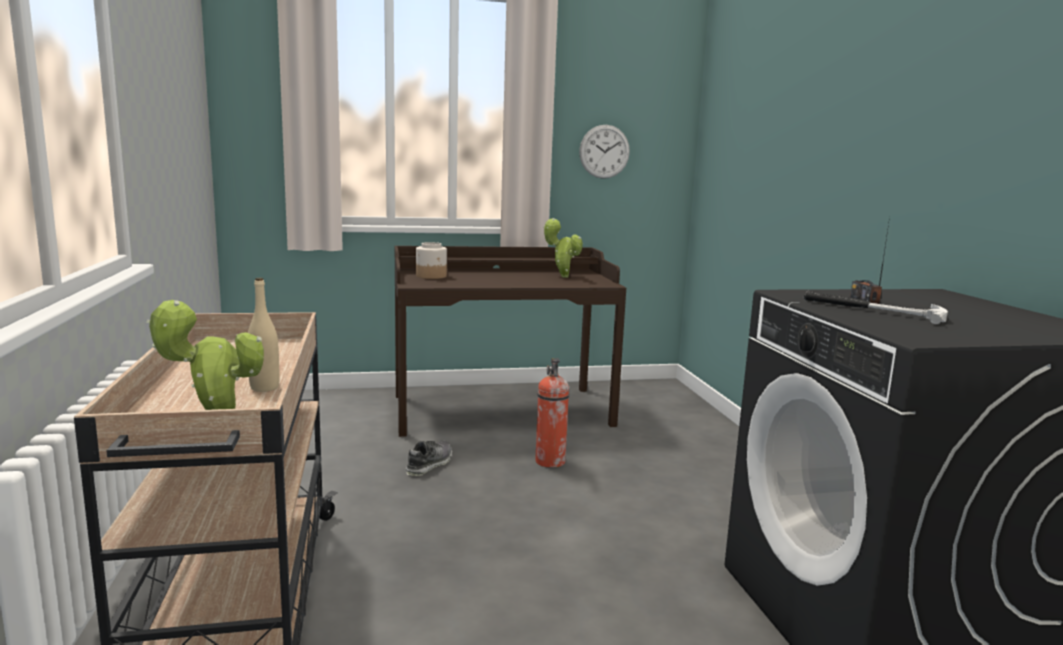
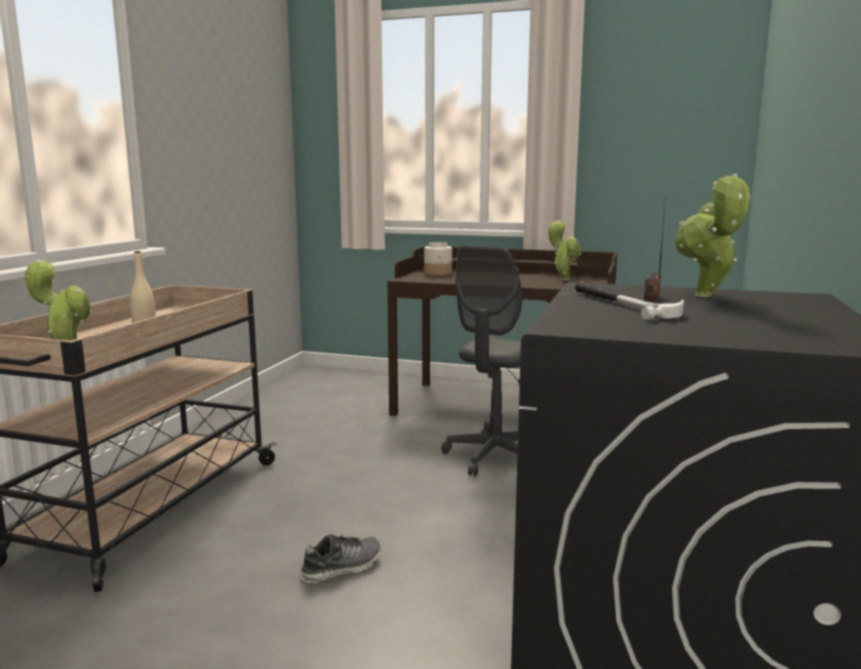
camera: 30 degrees right, 0 degrees up
(429, 465) = (387, 440): shoe -> shoe (342, 568)
(550, 462) = (494, 457): fire extinguisher -> grey office chair
(604, 151) = (641, 151): wall clock -> none
(891, 298) = (706, 297): none -> potted plant

